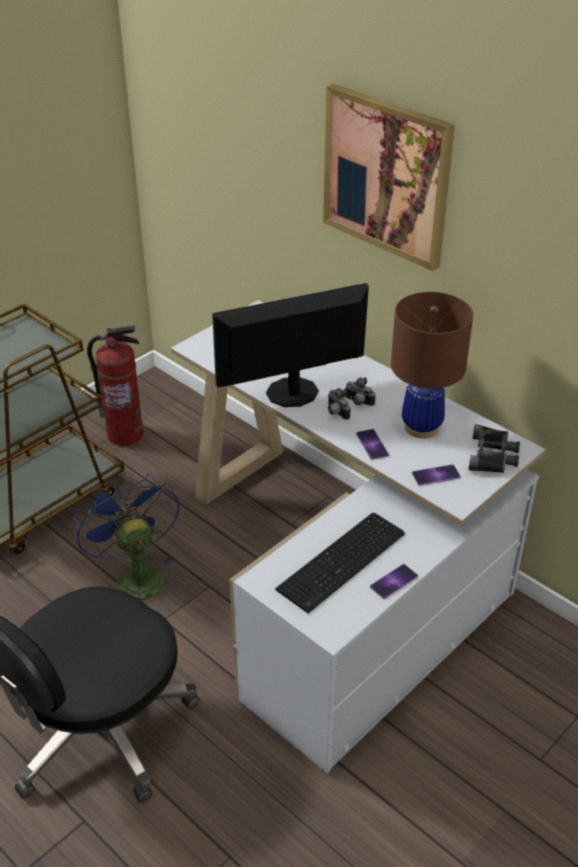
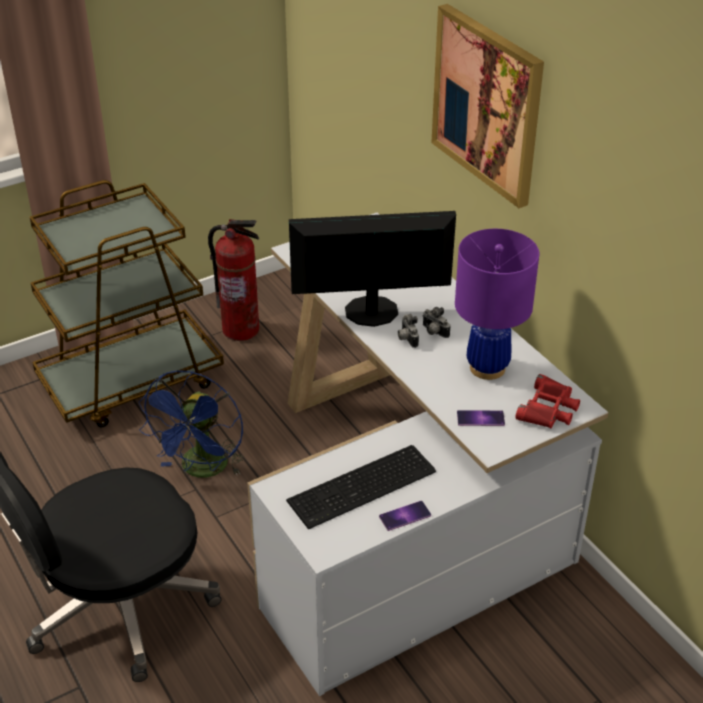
camera: 15 degrees right, 0 degrees up
(134, 576) = (202, 470): blue fan -> blue fan turned 150 degrees counterclockwise
(372, 444) = (429, 376): phone -> none
(421, 427) = (487, 367): brown table lamp -> purple table lamp
(493, 455) = (549, 409): black binoculars -> red binoculars

